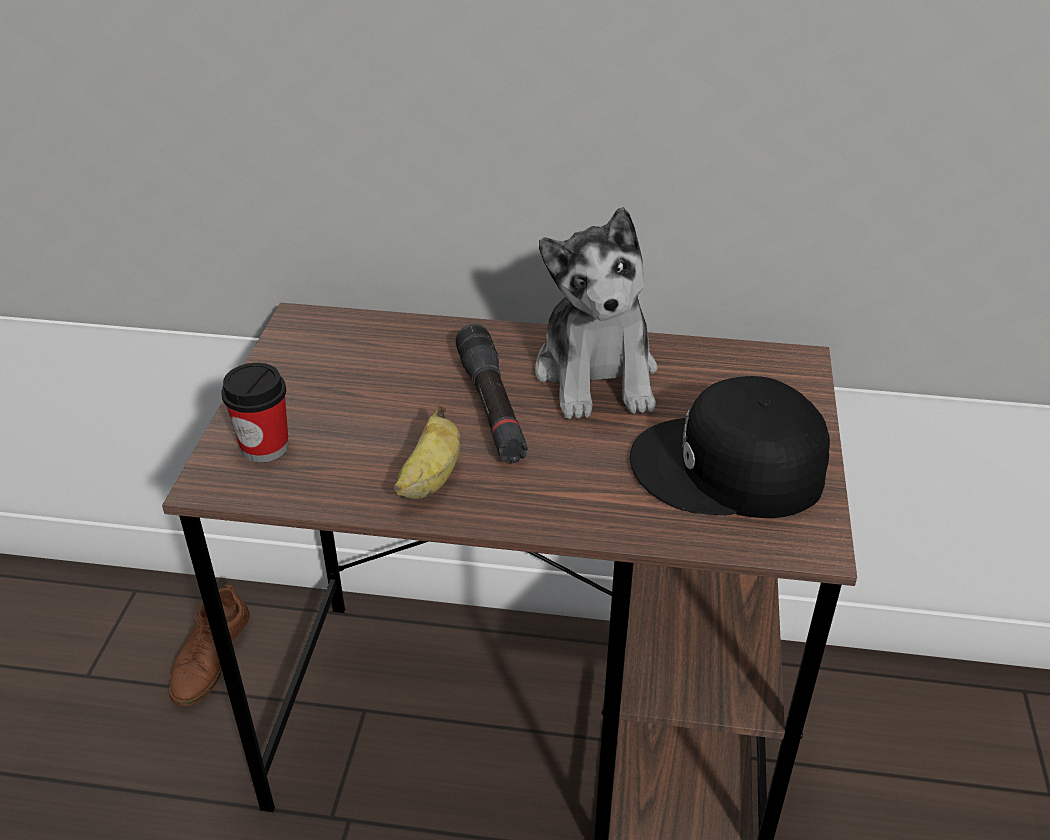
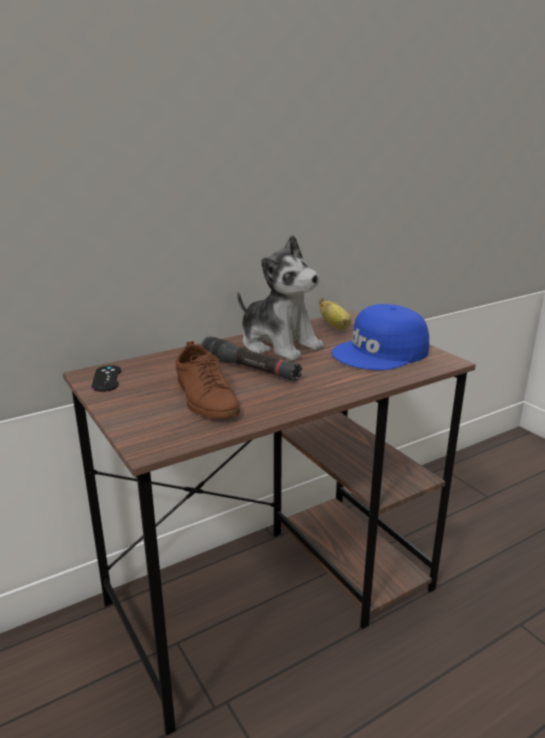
camera: 40 degrees left, 15 degrees down
(210, 656) = (43, 677): brown shoe -> brown shoe (206, 398)
(265, 447) = (156, 423): cup -> none
(308, 338) = (107, 379): none -> black game controller
(430, 479) = (266, 401): banana -> banana (336, 327)
(729, 469) = (381, 352): black cap -> blue cap

